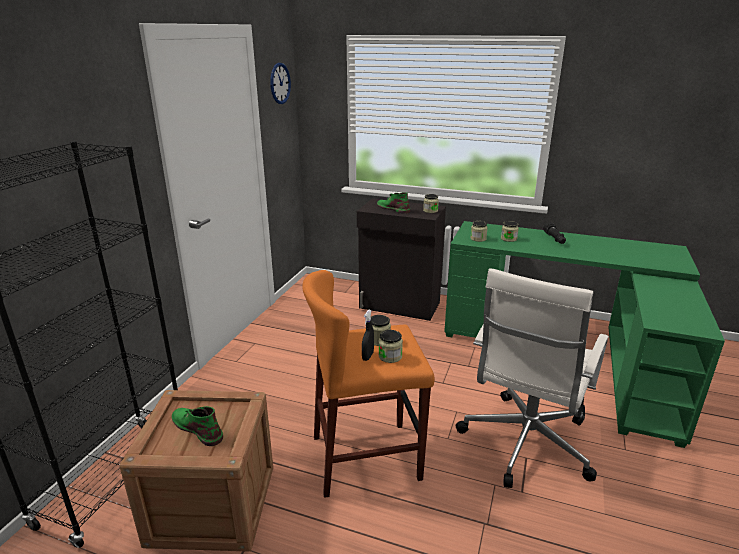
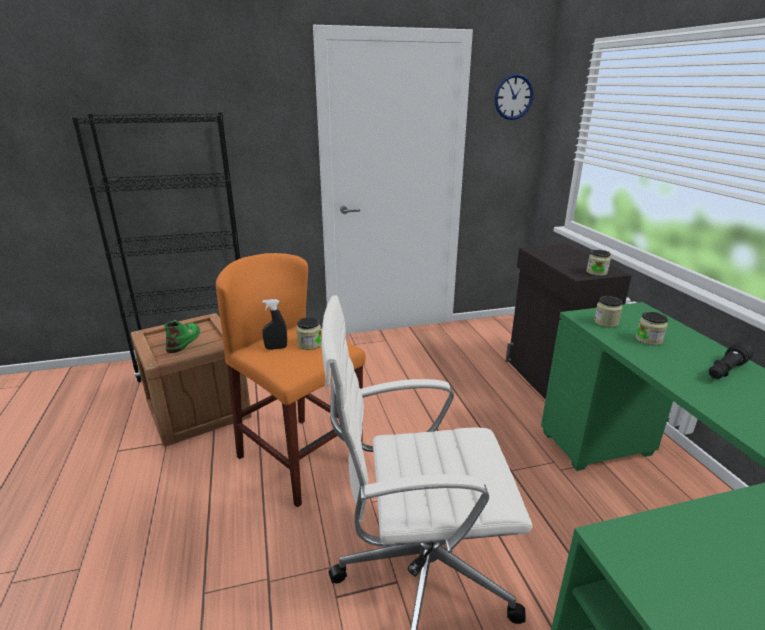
camera: 55 degrees right, 0 degrees up
(390, 356) = (286, 357): jar -> none
(393, 208) = (560, 257): green boot -> none

